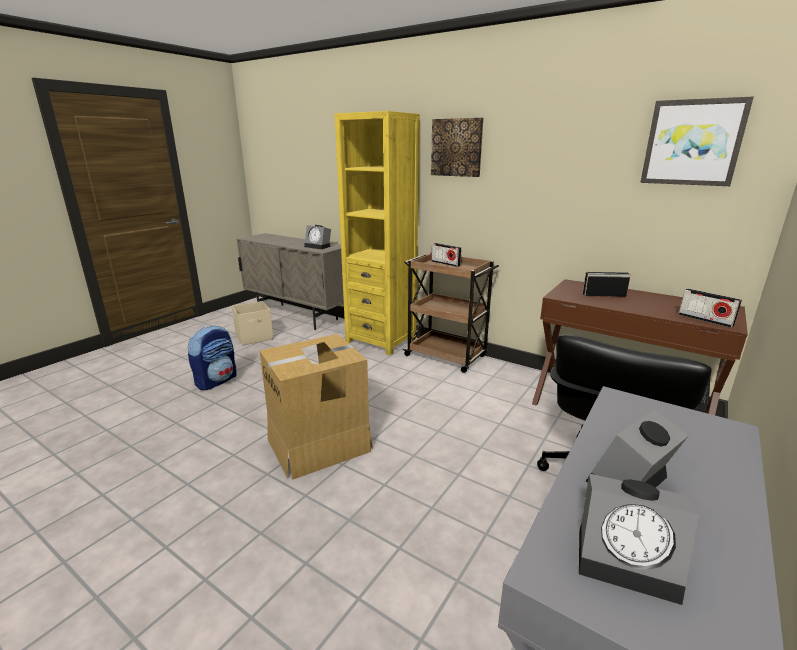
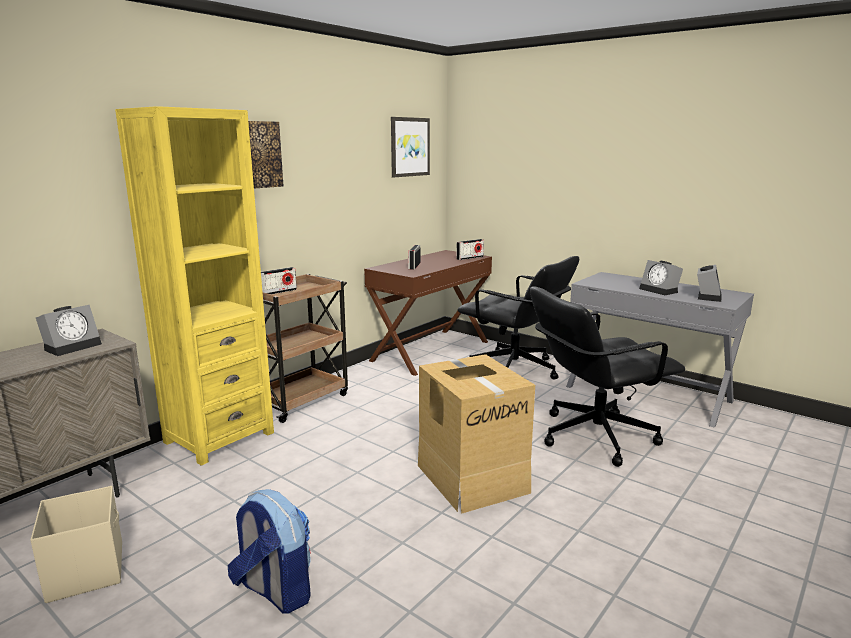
camera: 85 degrees left, 5 degrees down
(412, 547) = (594, 436): none -> black office chair

